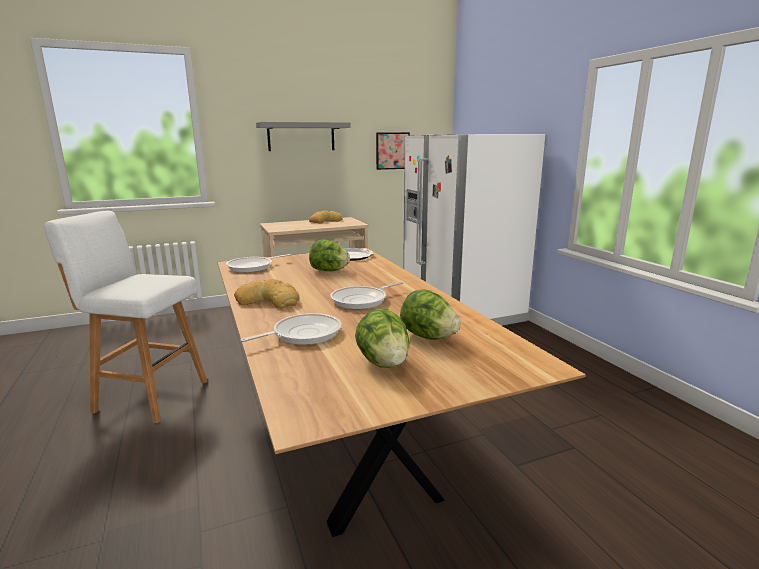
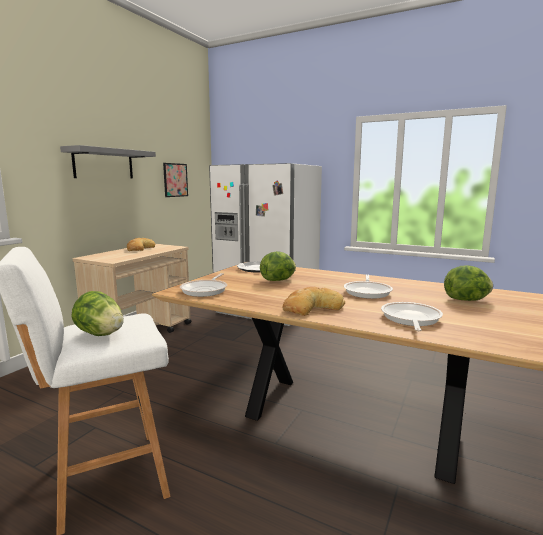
camera: 40 degrees left, 5 degrees down
(383, 363) = (497, 318): lettuce -> lettuce (100, 334)

